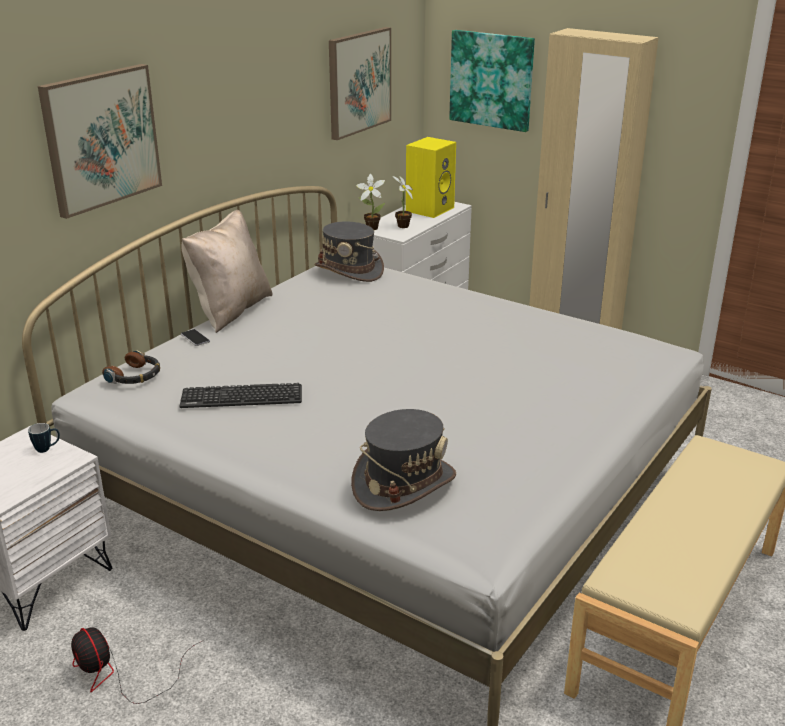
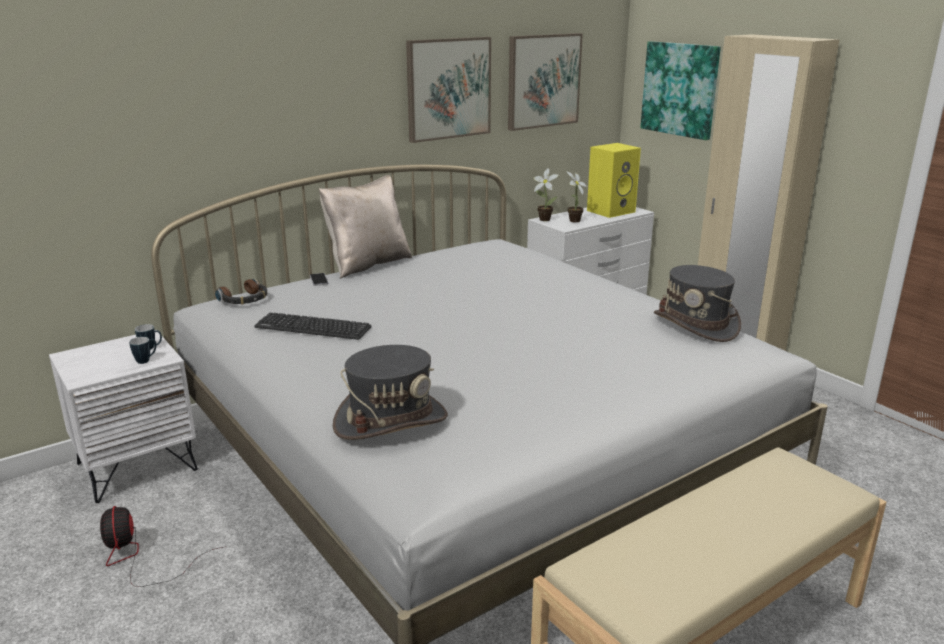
camera: 20 degrees right, 5 degrees down
(55, 464) = (146, 360): none -> mug
(101, 139) = (250, 88): picture -> picture (448, 88)
(349, 270) = (496, 248): grey hat -> grey hat (696, 325)

